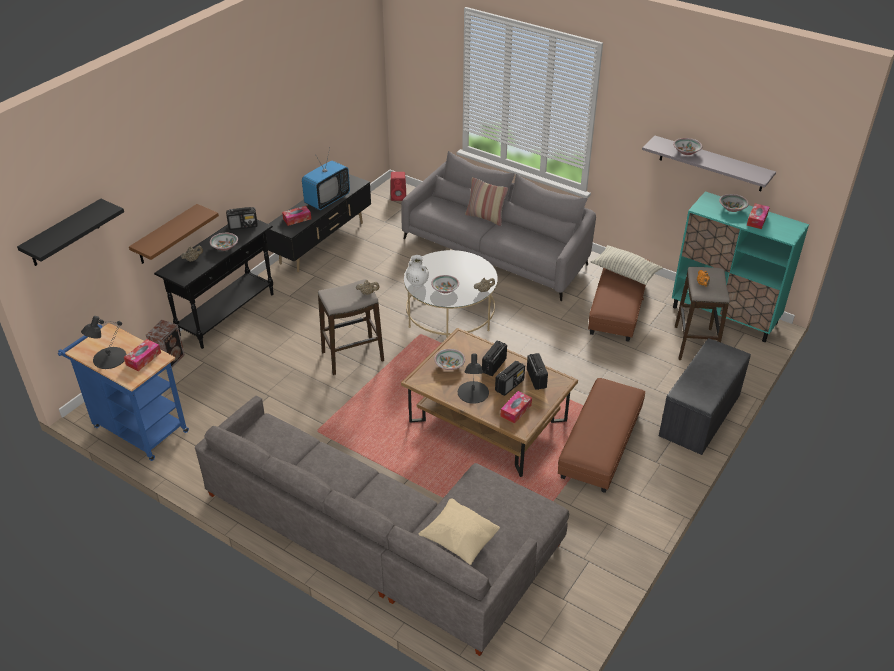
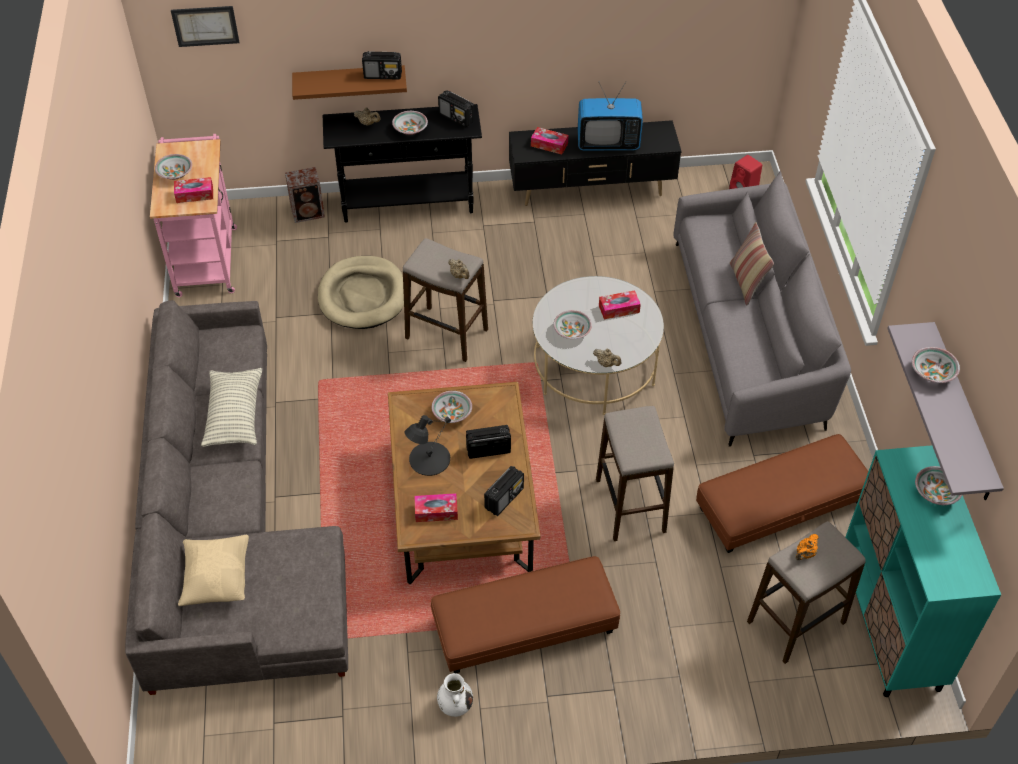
camera: 50 degrees right, 10 degrees up
(64, 233) = (205, 26): black shelf -> picture
(109, 358) = (175, 173): black table lamp -> bowl
(136, 427) = (206, 256): blue cart -> pink cart
(274, 374) = (363, 296): none -> beige dog bed
(417, 283) = (556, 303): white vase -> white vase (455, 705)
(509, 385) = (471, 482): radio -> radio (383, 75)
(561, 357) = (630, 505): none -> stool
(625, 272) = (814, 470): pillow -> pillow (234, 415)
(700, 416) = (668, 699): grey bench -> none
(757, 220) = (940, 532): tissue box -> tissue box (619, 309)

